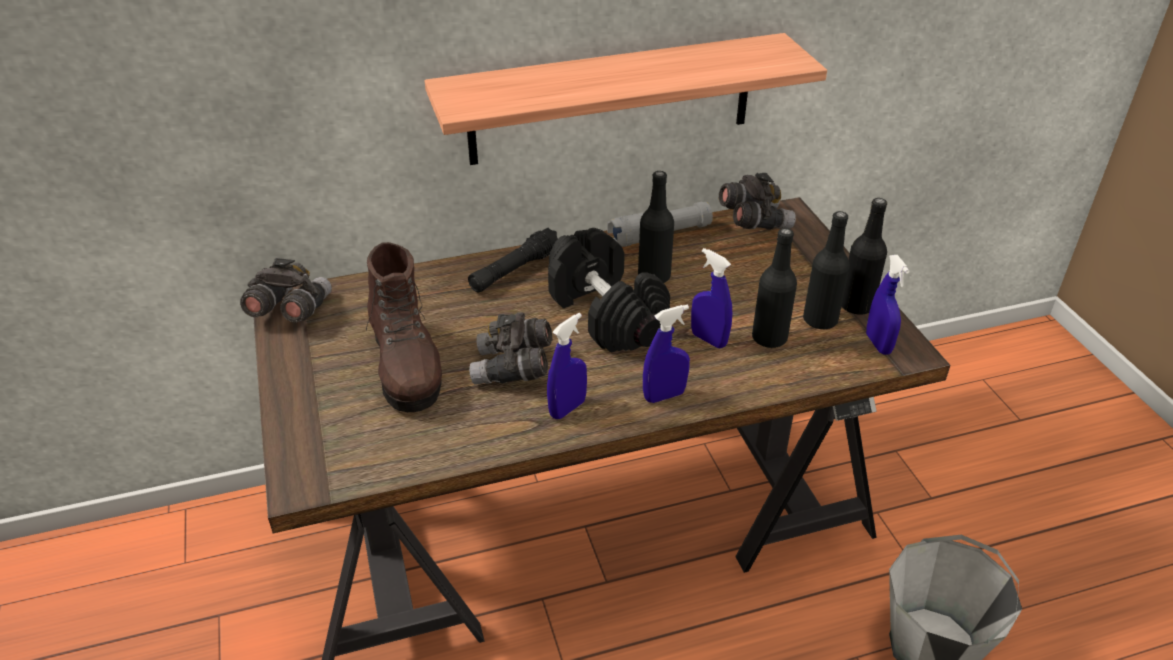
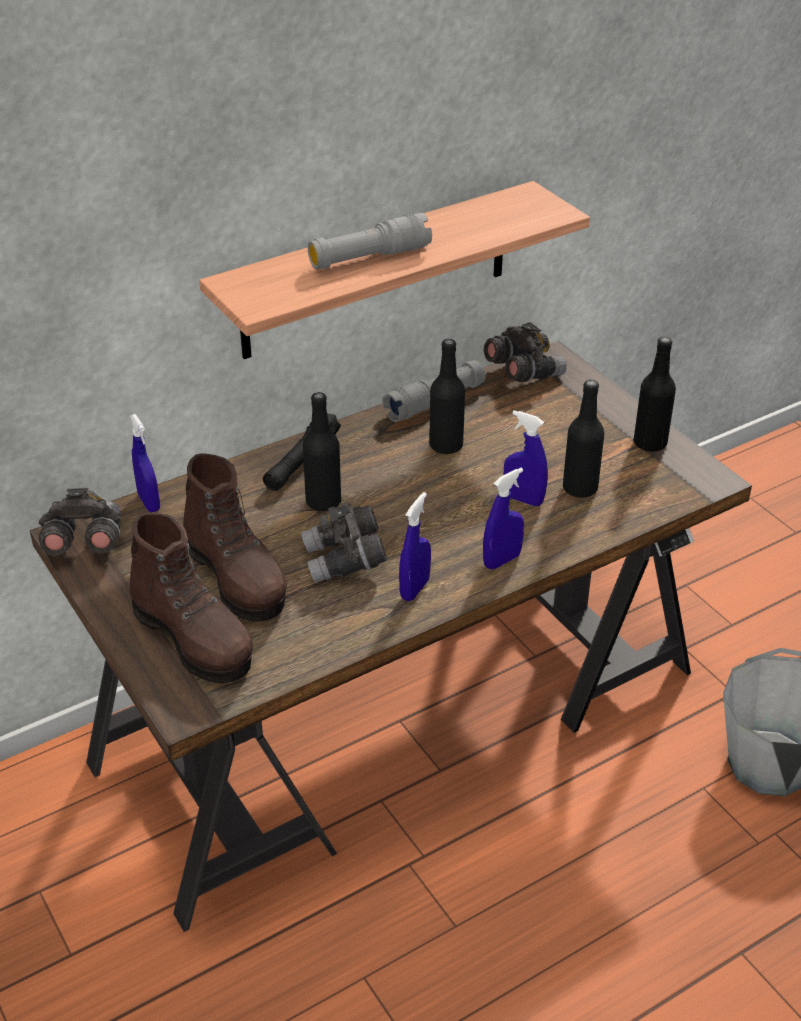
camera: 15 degrees left, 0 degrees up
(341, 418) = (194, 639): none -> brown boot
(591, 80) = (369, 258): none -> grey flashlight
(605, 314) = (413, 491): black dumbbell -> none
(820, 320) = (621, 463): black bottle -> black bottle (323, 502)
(878, 344) = (682, 477): blue spray bottle -> blue spray bottle (149, 502)

